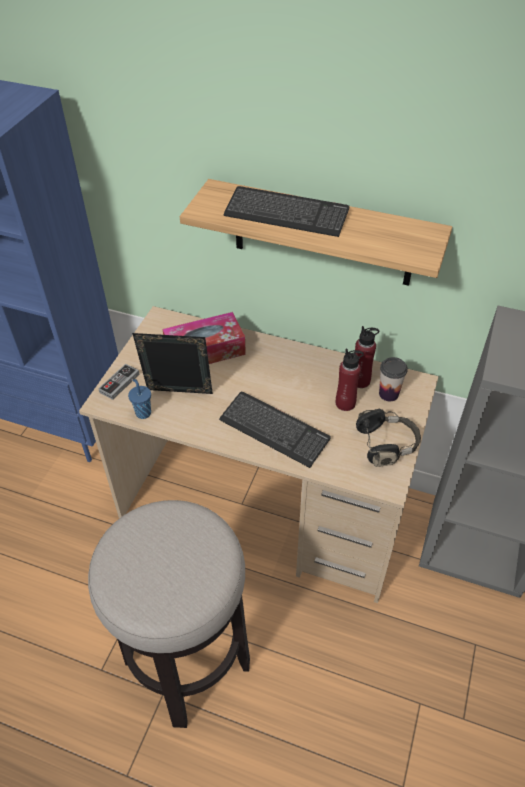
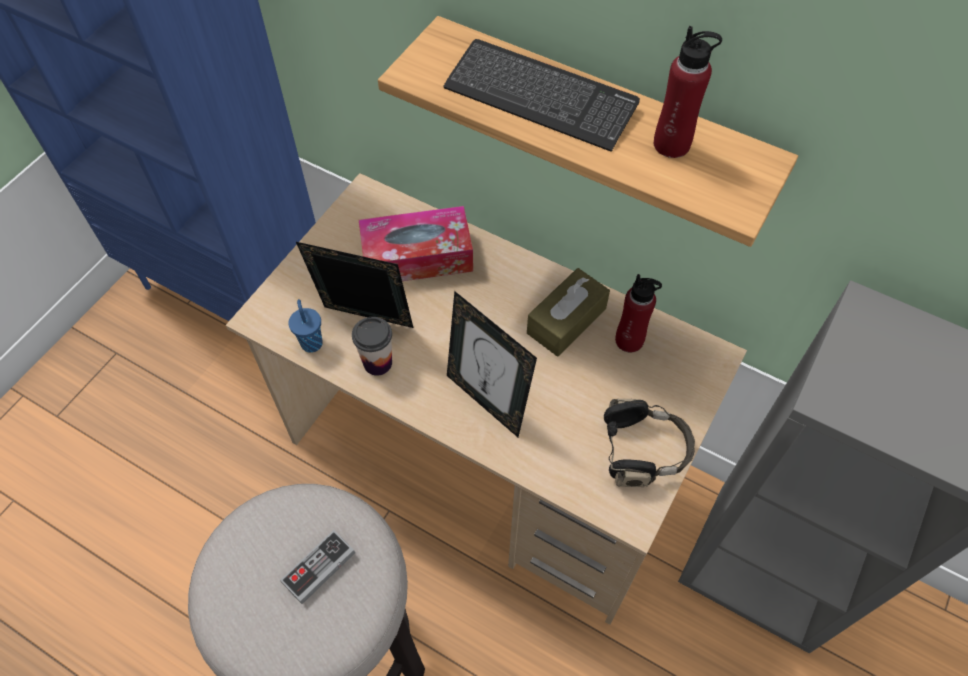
camera: 10 degrees right, 10 degrees up
(119, 383) = (288, 291): game controller -> game controller (319, 567)
(274, 430) = (487, 400): keyboard -> picture frame
(315, 375) = (566, 321): none -> brown tissue box
(345, 403) = (599, 373): red bottle -> red bottle (672, 144)
(388, 394) = (666, 368): cup -> cup (377, 363)

